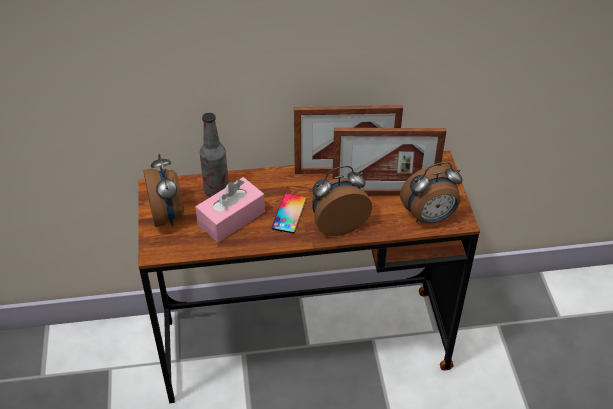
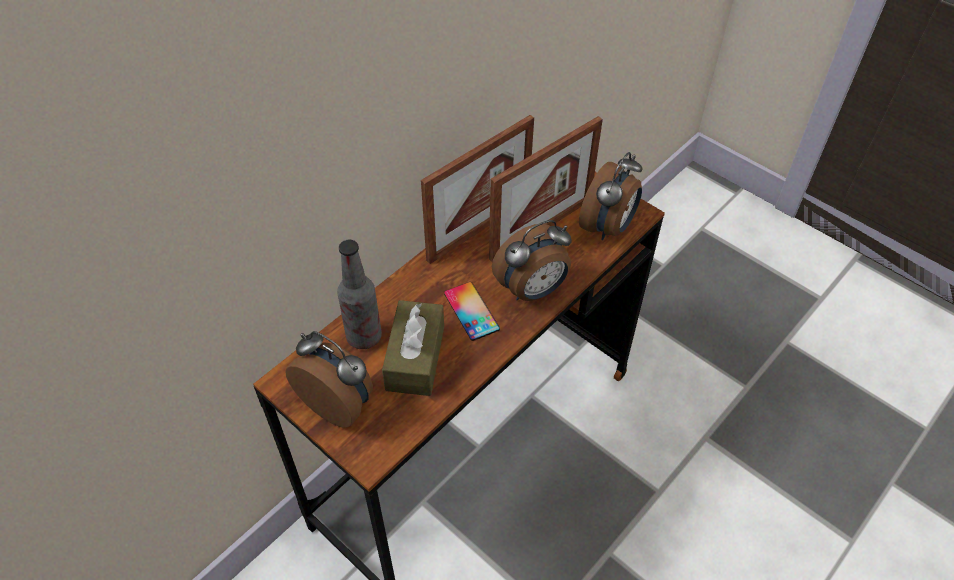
camera: 40 degrees left, 5 degrees up
(231, 218) = (415, 358): pink tissue box -> brown tissue box
(338, 224) = (532, 290): alarm clock -> alarm clock turned 150 degrees counterclockwise

